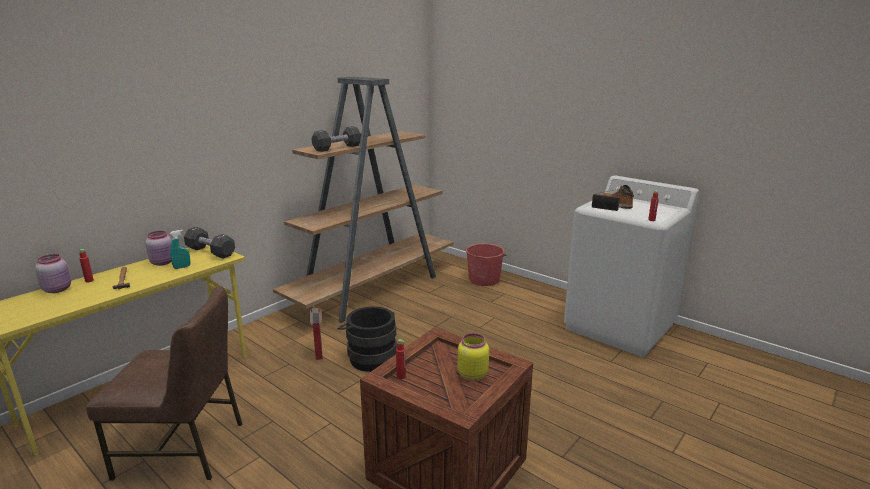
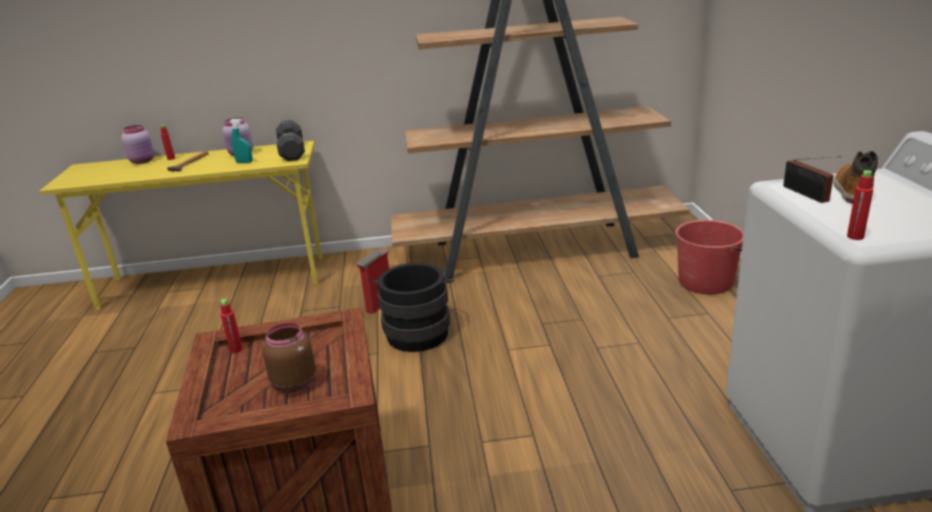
camera: 45 degrees right, 5 degrees up
(183, 449) = (166, 351): brown chair -> none
(337, 148) = (465, 36): black dumbbell -> none
(471, 375) = (294, 383): yellow jar -> brown jar

